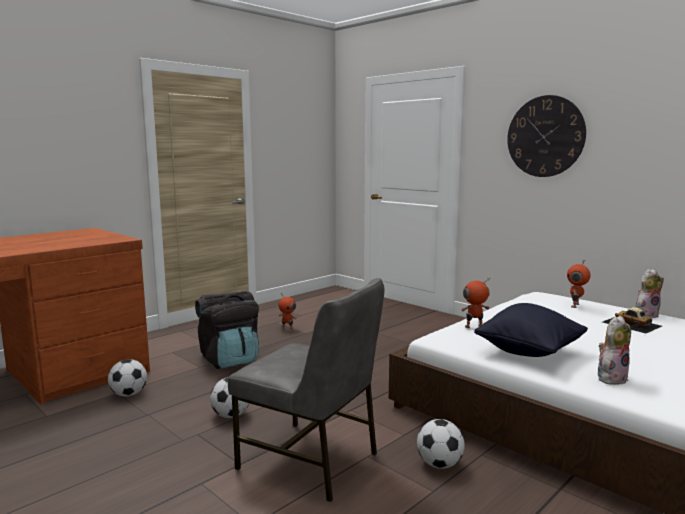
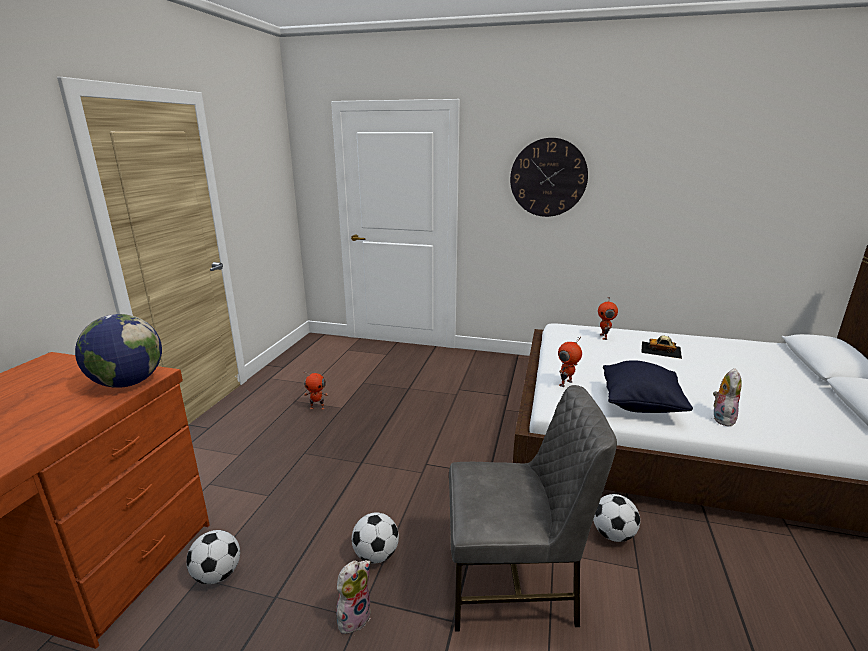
camera: 30 degrees left, 10 degrees up
(107, 240) = (128, 383): none -> globe
(229, 360) = (294, 472): black backpack -> none
(646, 315) = (654, 336): plush toy -> plush toy (354, 616)

